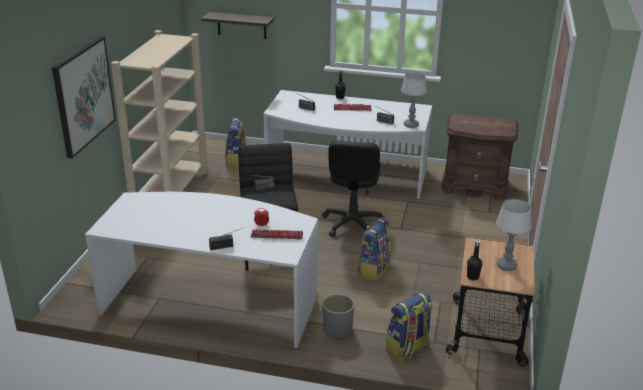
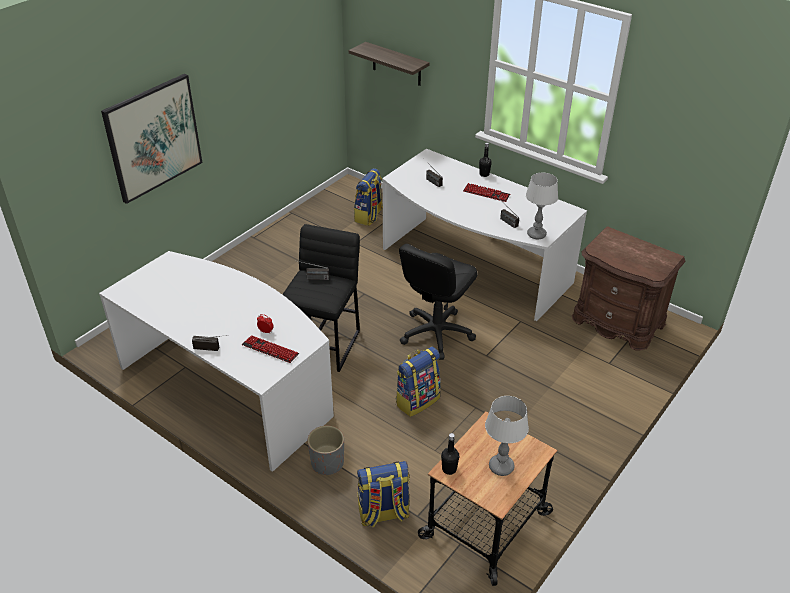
camera: 25 degrees right, 10 degrees up
(170, 191) = (278, 239): beige bookcase -> none

